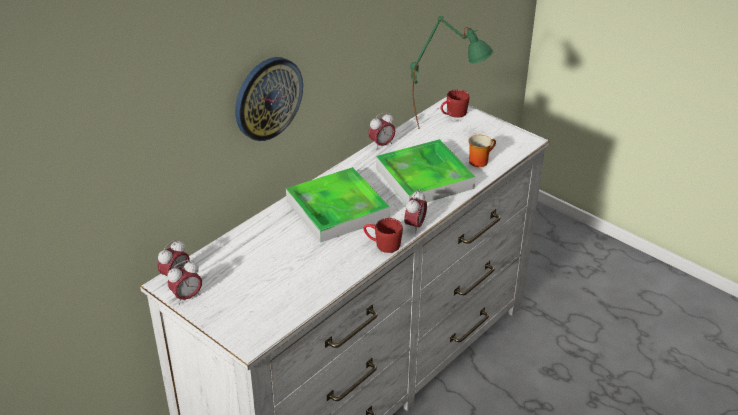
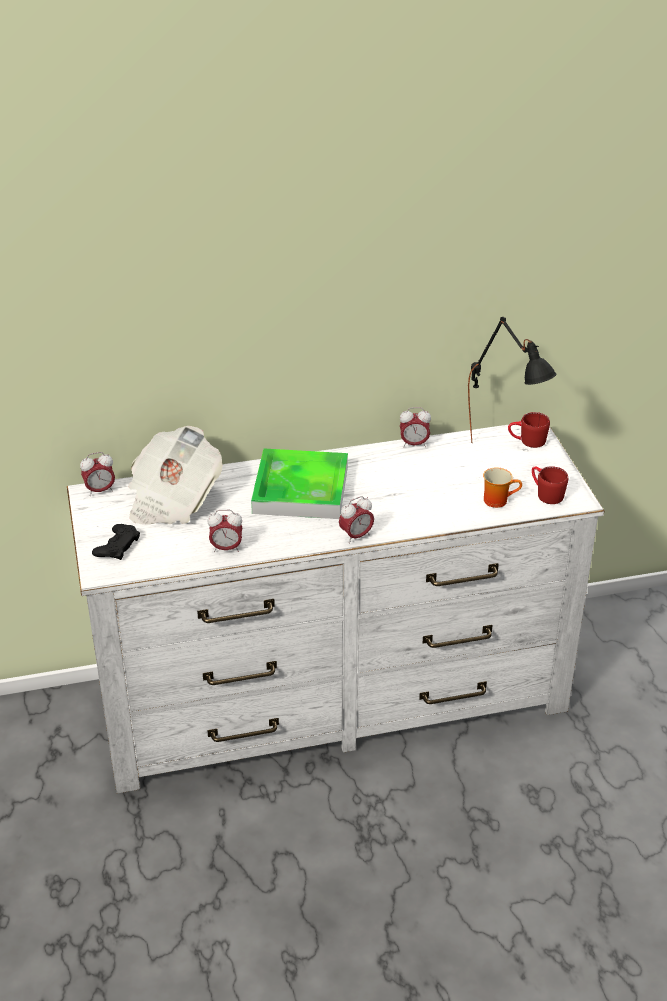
camera: 35 degrees right, 0 degrees up
(187, 297) = (91, 511): alarm clock -> alarm clock (226, 548)
(240, 315) = (117, 546): none -> black game controller
(245, 258) = (172, 499): none -> newspaper
(267, 98) = (255, 345): wall clock -> none
(382, 244) = (305, 540): red mug -> red mug (545, 493)
(424, 178) = (419, 494): tray -> none
(446, 127) = (504, 452): green table lamp -> black table lamp

